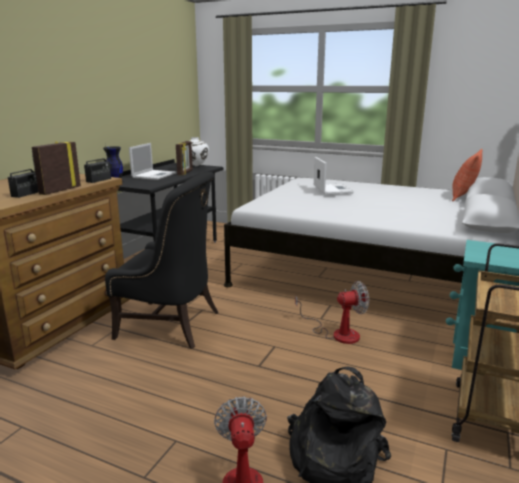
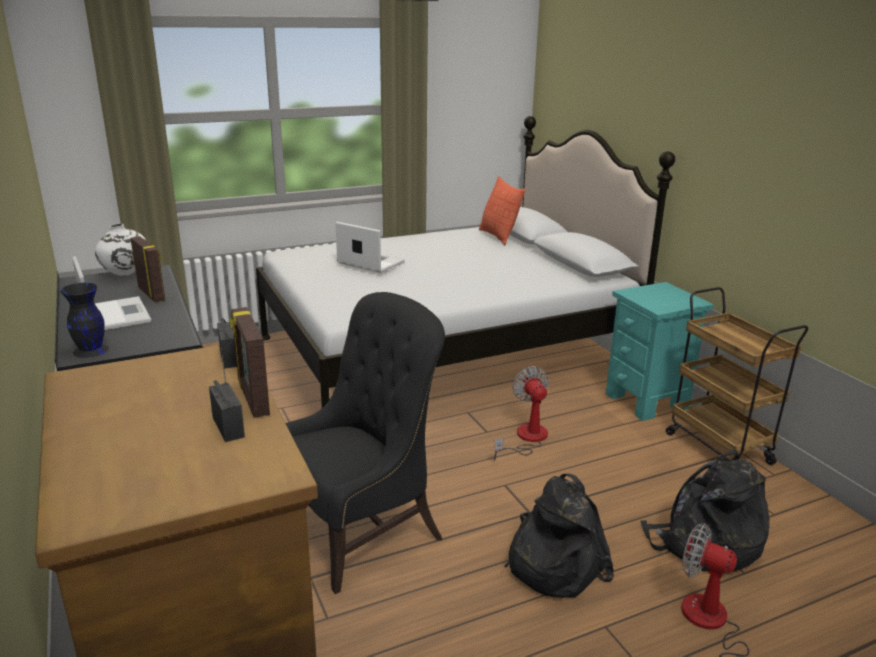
camera: 50 degrees left, 5 degrees up
(217, 394) = (553, 563): none -> black backpack
(337, 333) = (526, 439): fan -> fan turned 45 degrees counterclockwise

